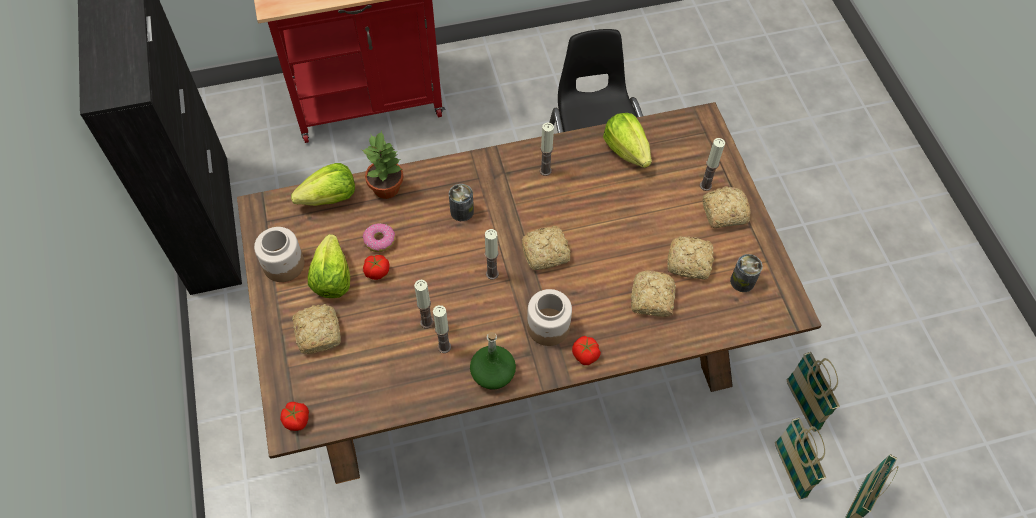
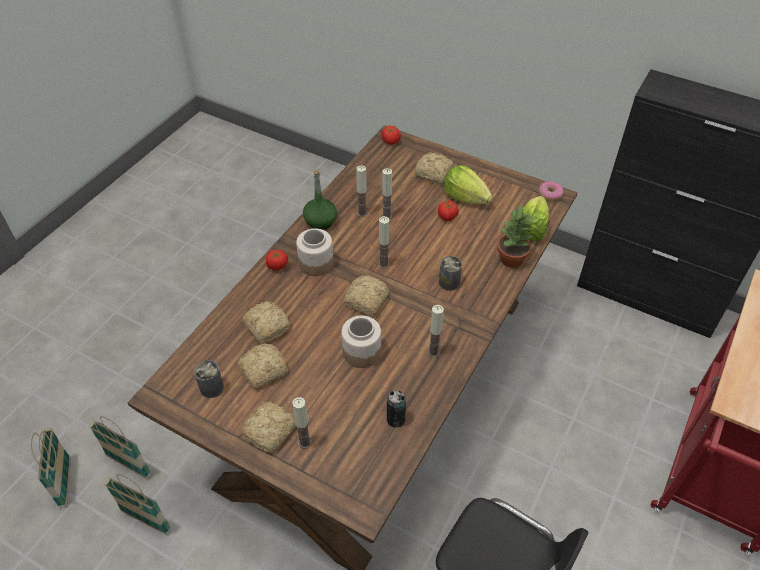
camera: 135 degrees right, 10 degrees down
(283, 265) = (498, 184): jar -> jar (361, 352)
(380, 240) = (470, 231): donut -> donut (550, 194)
(626, 150) = (395, 419): lettuce -> can

